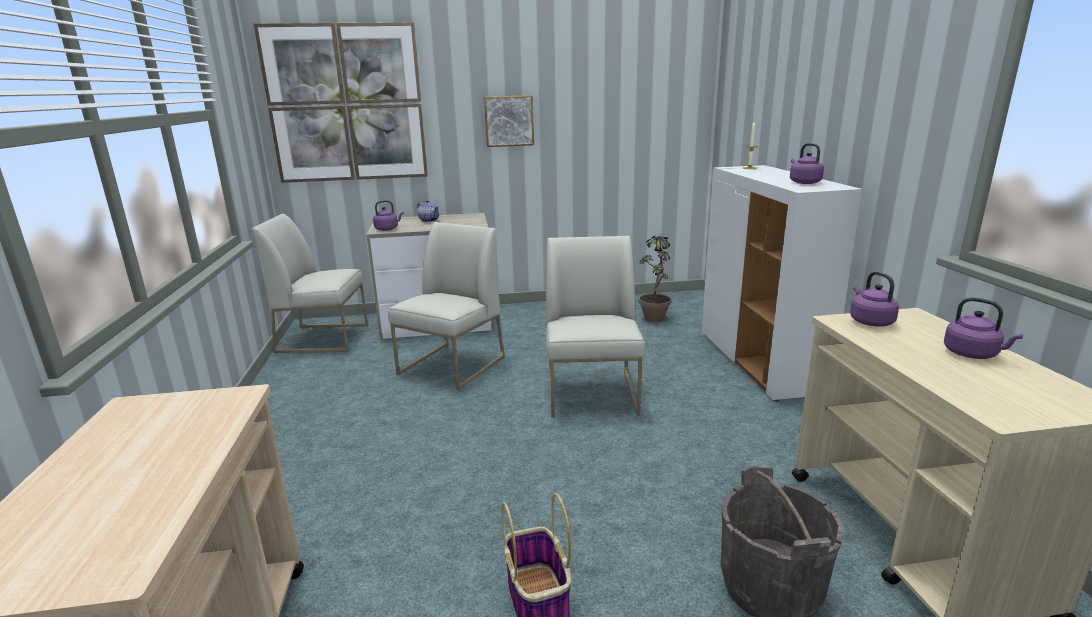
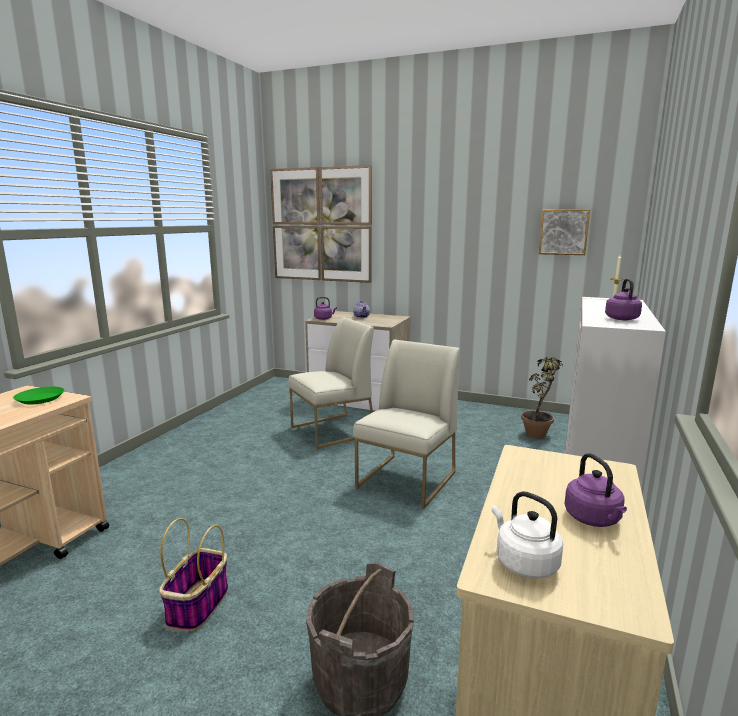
camera: 30 degrees right, 5 degrees down
(190, 408) = (40, 399): none -> green plate
(324, 338) = (277, 392): white chair -> none
(509, 121) = (438, 243): picture -> picture (563, 232)
(869, 321) = (550, 462): purple kettle -> none
(999, 400) = (524, 563): none -> white kettle

